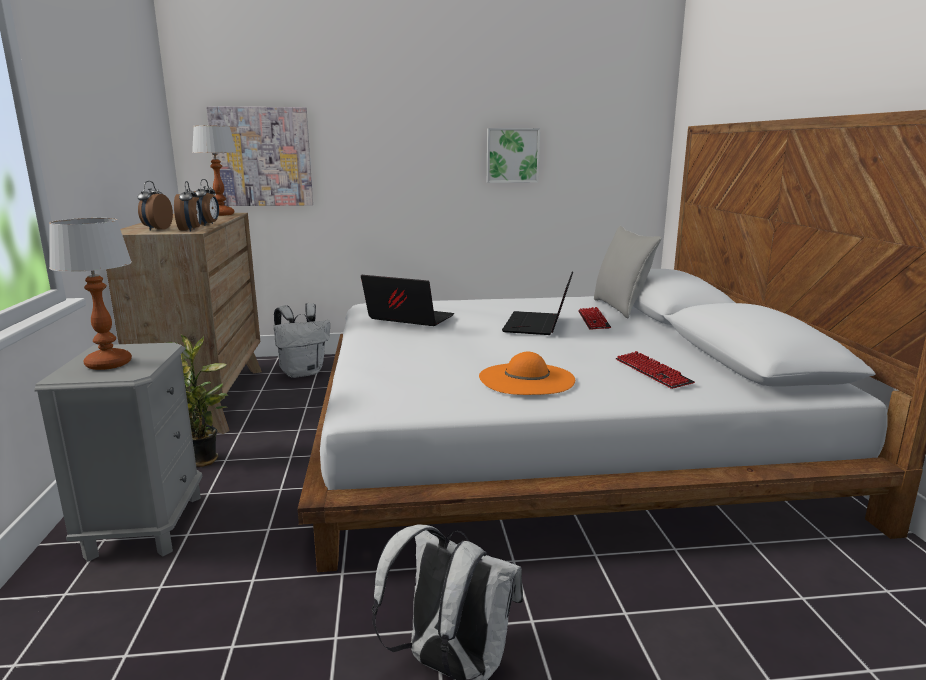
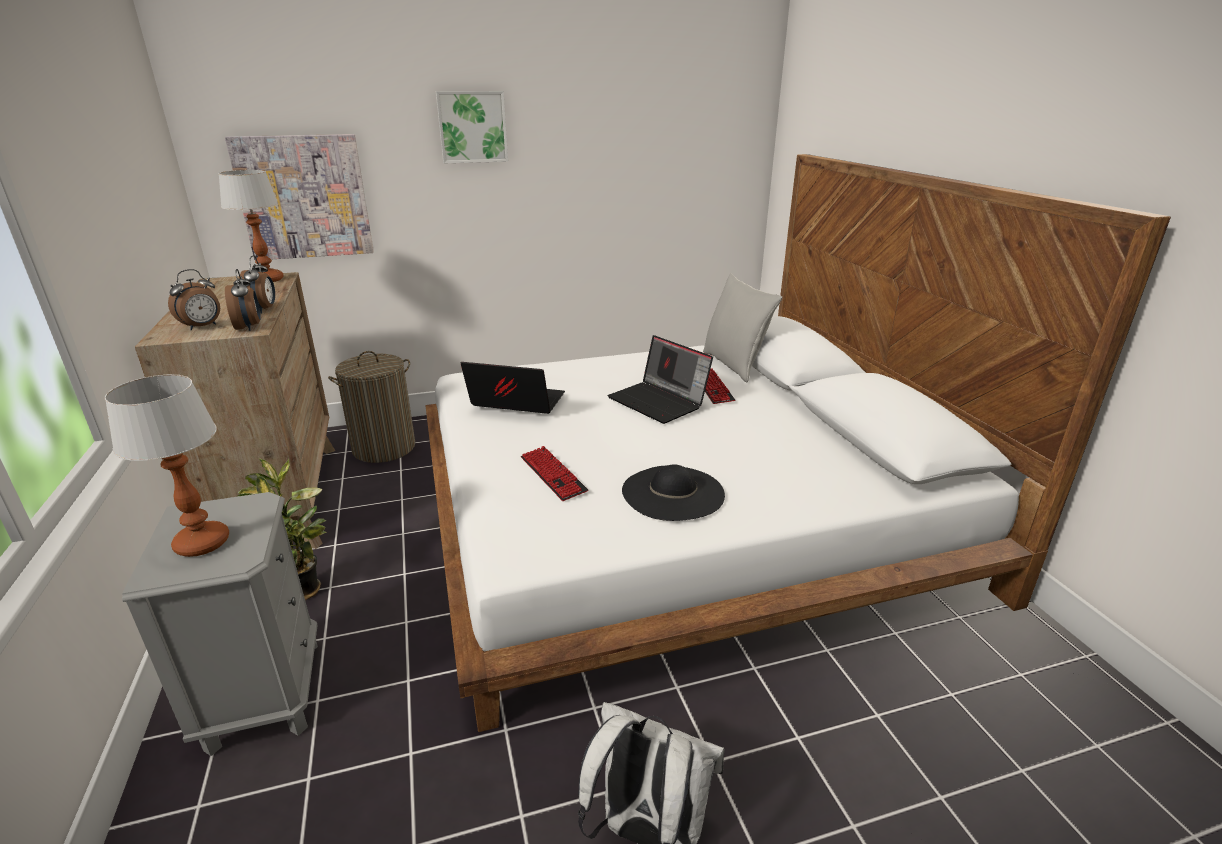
camera: 10 degrees left, 10 degrees up
(156, 229) = (203, 327): alarm clock -> alarm clock turned 135 degrees counterclockwise
(303, 372) = (384, 447): white backpack -> laundry basket
(512, 155) = (602, 184): picture -> picture (472, 127)
(526, 379) = (673, 492): orange hat -> black hat
(538, 325) = (659, 402): laptop -> laptop turned 45 degrees counterclockwise
(652, 372) = (795, 468): keyboard -> keyboard (553, 474)

